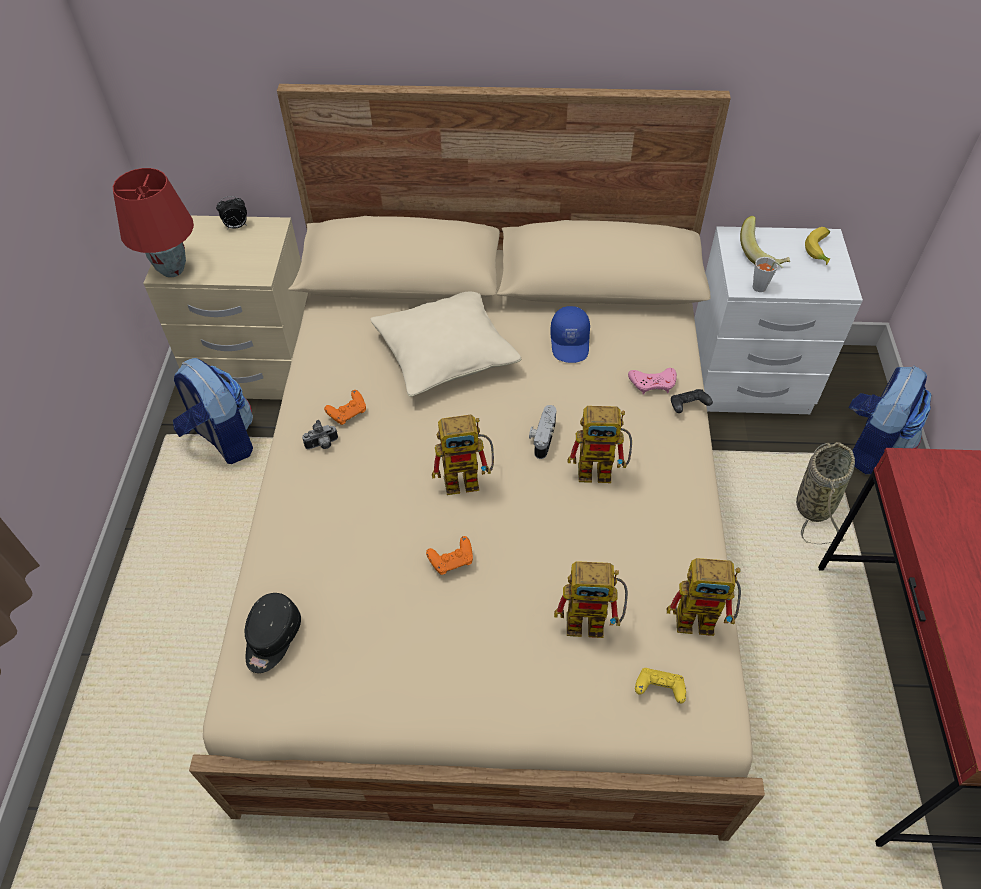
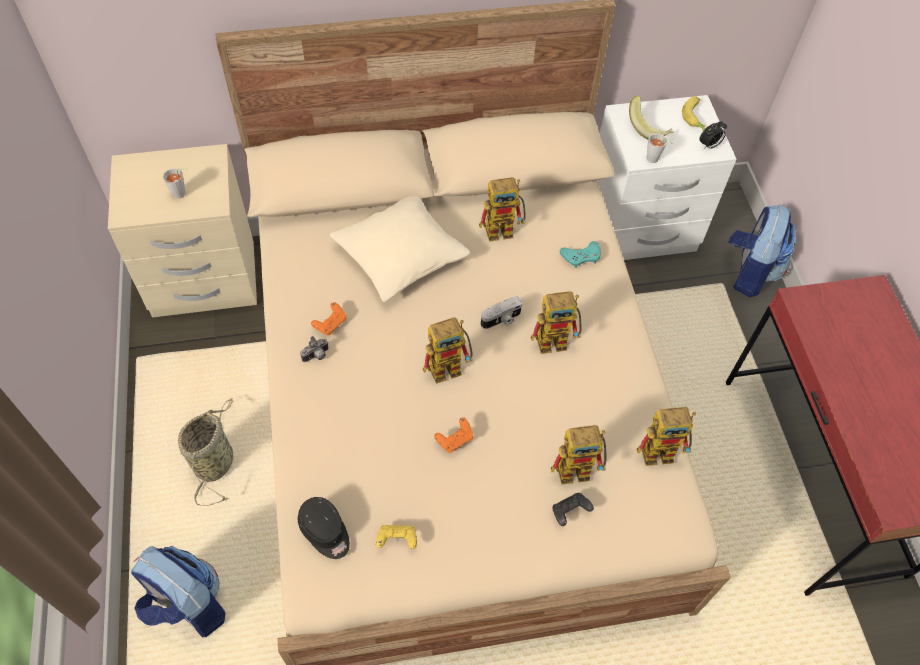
camera: 15 degrees left, 5 degrees up
(173, 270) = (132, 211): red table lamp -> none
(222, 439) = (192, 354): backpack -> backpack (188, 605)
(229, 260) = (182, 194): none -> grey cup
(236, 226) = (178, 159): alarm clock -> alarm clock (709, 146)
(272, 638) = (325, 532): black cap -> black cap turned 45 degrees counterclockwise
(542, 437) = (501, 320): camera -> camera turned 120 degrees counterclockwise
(570, 342) = (505, 229): blue cap -> toy robot
(653, 383) = (581, 256): pink game controller -> turquoise game controller
(659, 689) = (641, 513): yellow game controller -> yellow game controller (397, 539)
(688, 406) = (614, 273): black game controller -> black game controller (570, 512)
(814, 502) = (713, 328): basket -> basket (215, 460)

